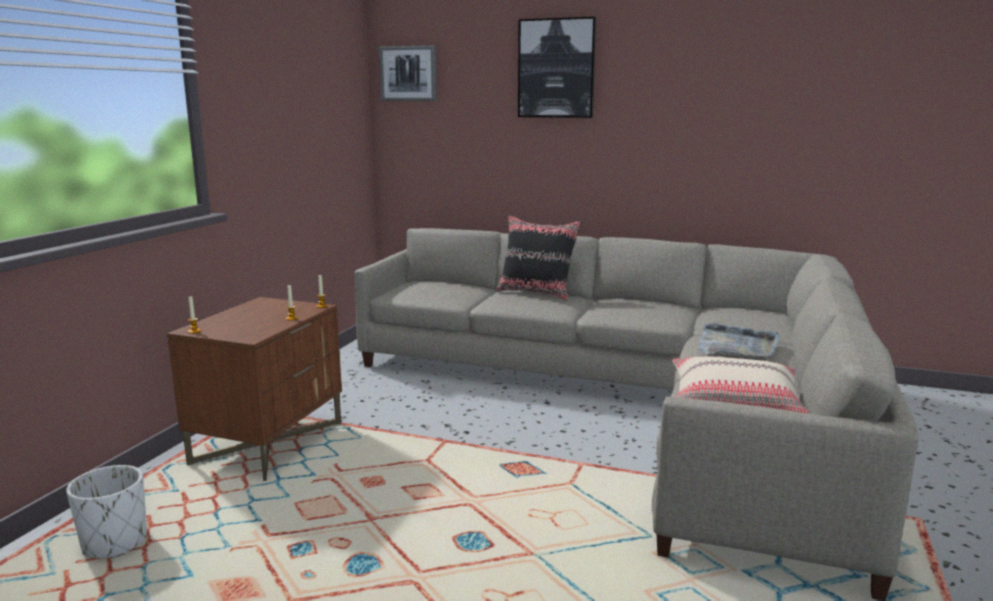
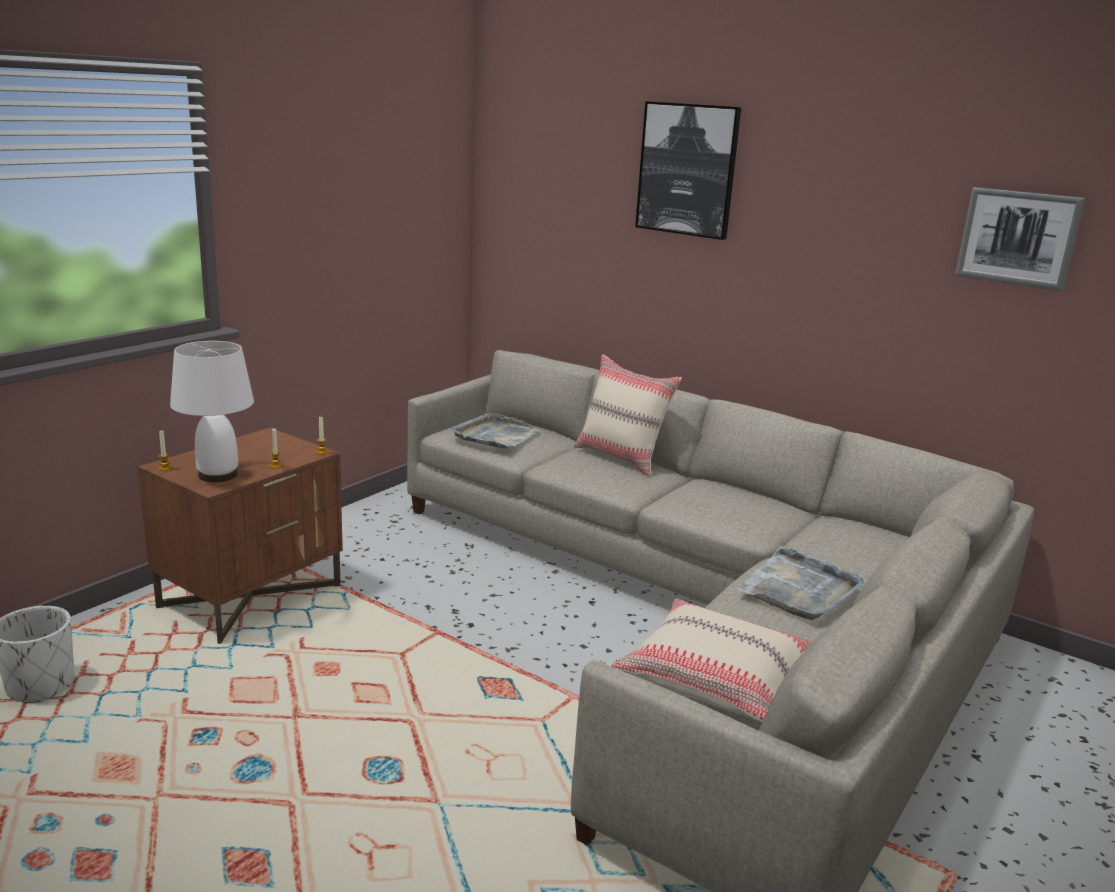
camera: 15 degrees right, 5 degrees up
(246, 330) = (217, 475): none -> white table lamp
(408, 73) = (517, 156): picture -> picture (1018, 238)
(430, 290) = (495, 435): none -> grey tray
(537, 292) = (621, 457): black pillow -> beige pillow

